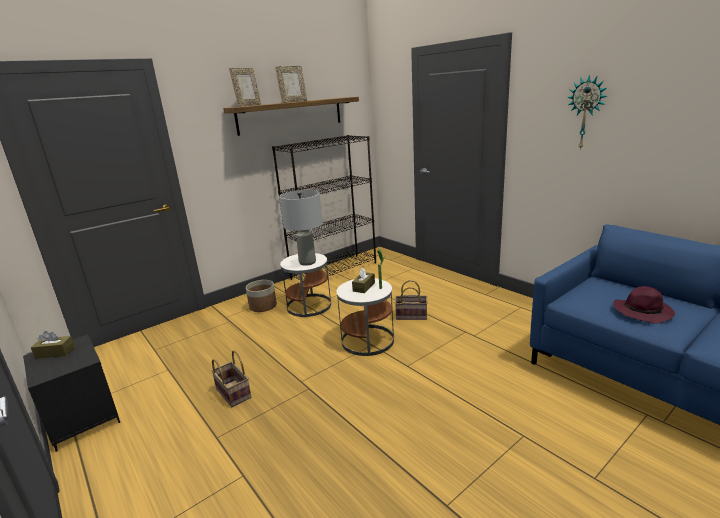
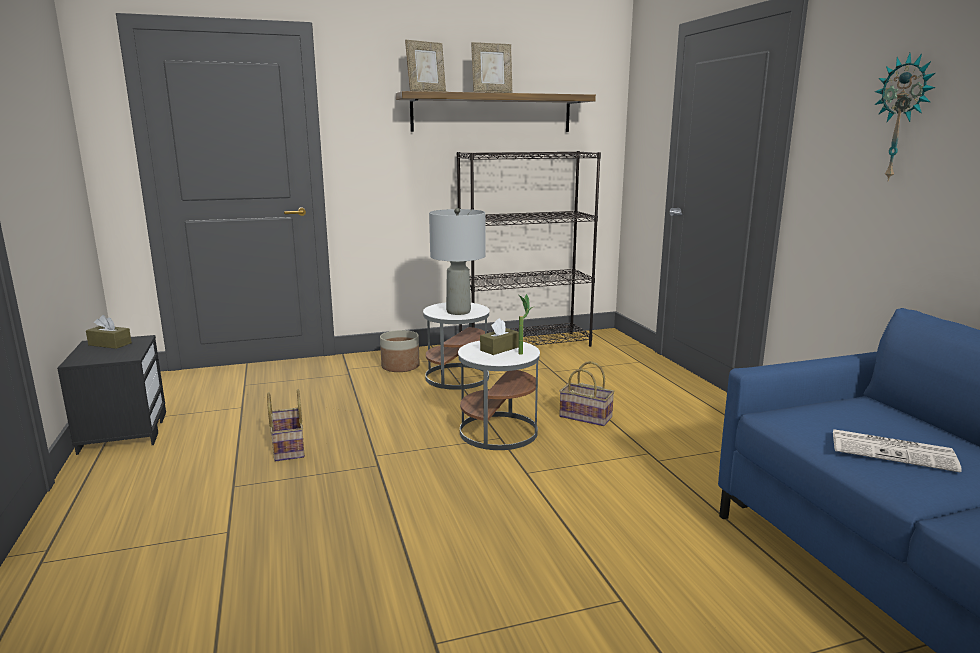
camera: 20 degrees right, 5 degrees down
(643, 311) = (893, 451): purple hat -> newspaper

